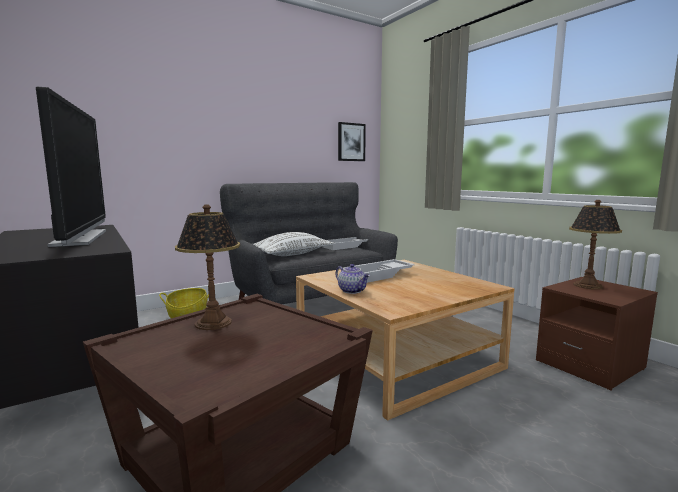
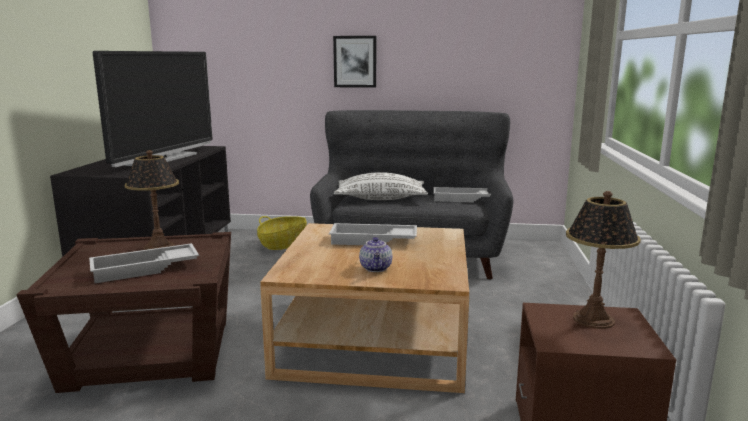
camera: 40 degrees right, 5 degrees up
(260, 344) = (145, 269): none -> white tray
(351, 142) = (523, 54): picture -> picture (355, 61)
(352, 291) = (308, 249): teapot -> teapot (376, 268)

